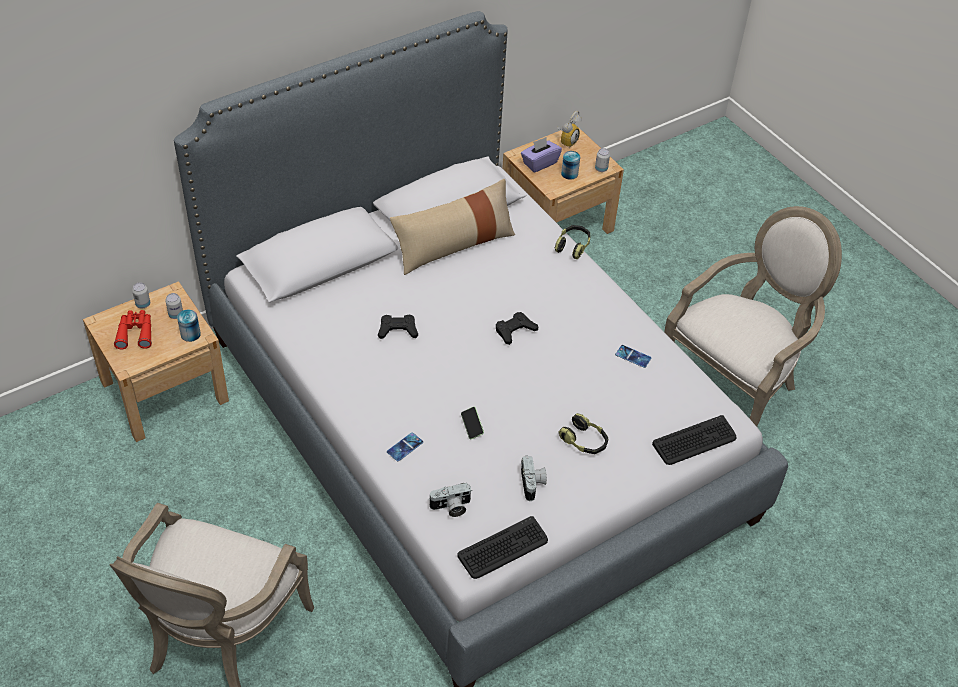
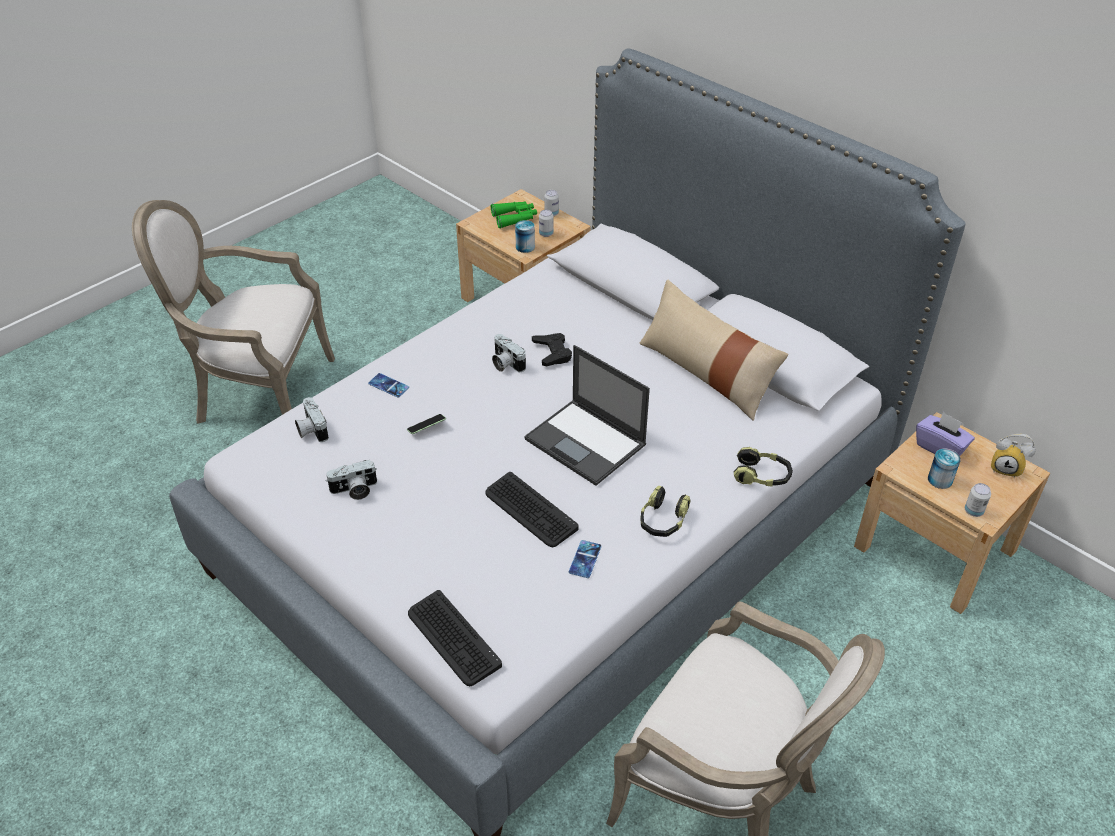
camera: 80 degrees right, 5 degrees down
(135, 333) = (515, 218): red binoculars -> green binoculars
(402, 362) = (505, 363): none -> camera
(503, 548) = (263, 479): keyboard -> keyboard (530, 511)
(515, 330) = (586, 442): black game controller -> laptop
(584, 441) = (429, 528): headphones -> headphones (663, 521)

